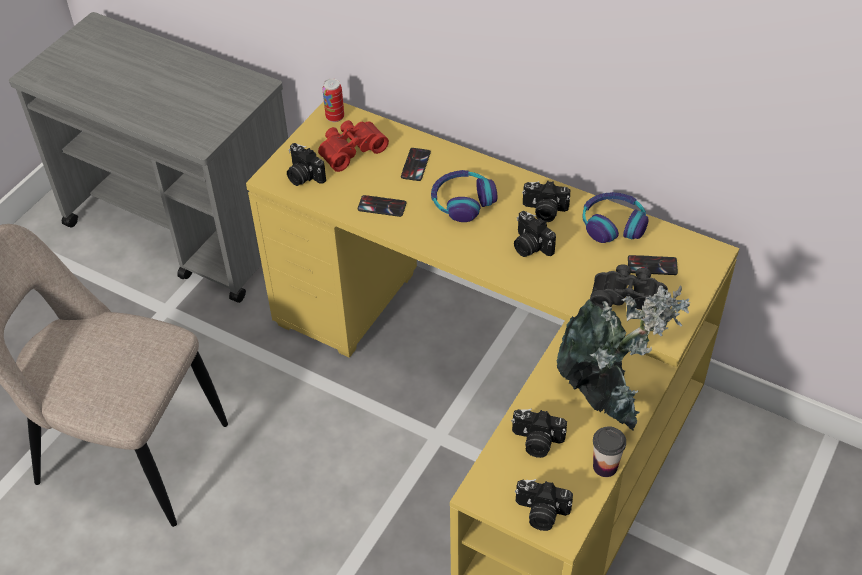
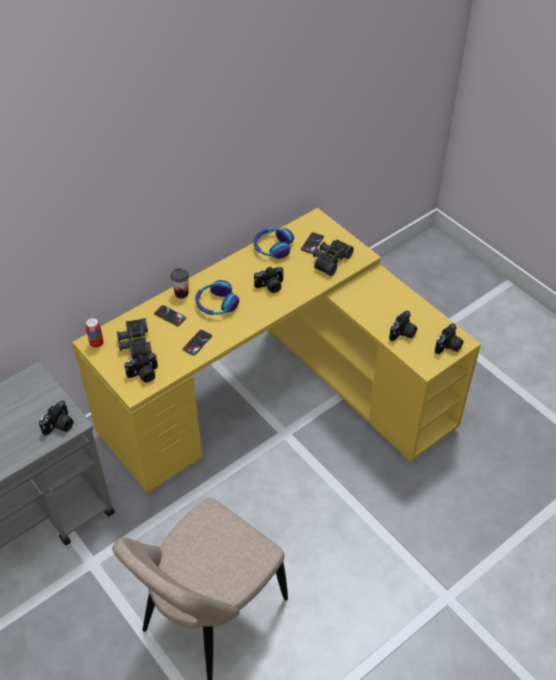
camera: 70 degrees left, 0 degrees up
(350, 150) = (134, 344): red binoculars -> black binoculars
(544, 211) = (246, 271): camera -> camera (60, 426)
(605, 466) = (429, 312): cup -> cup (181, 293)
(607, 395) = (385, 295): potted plant -> none

